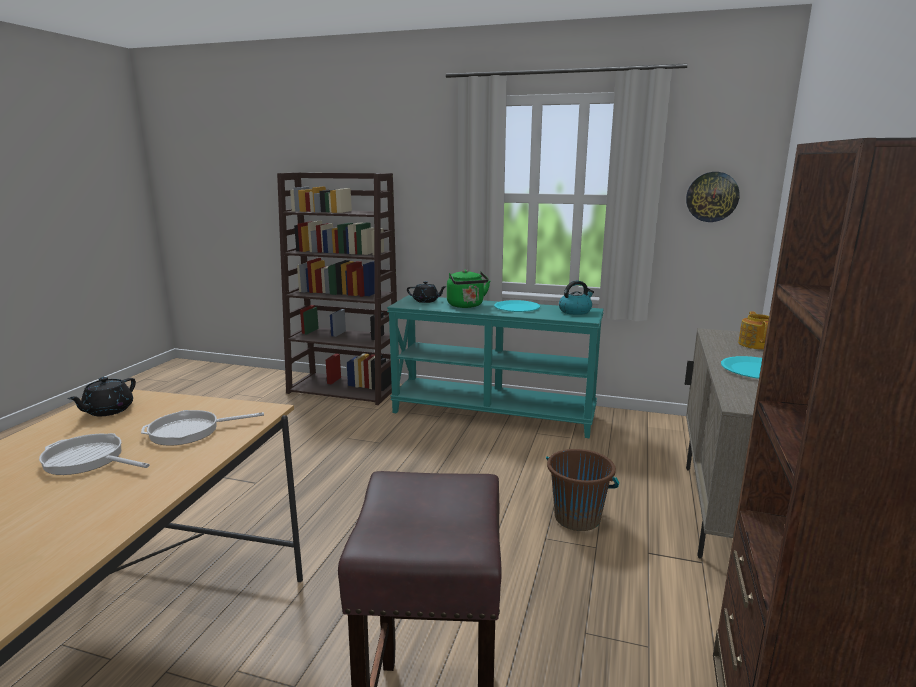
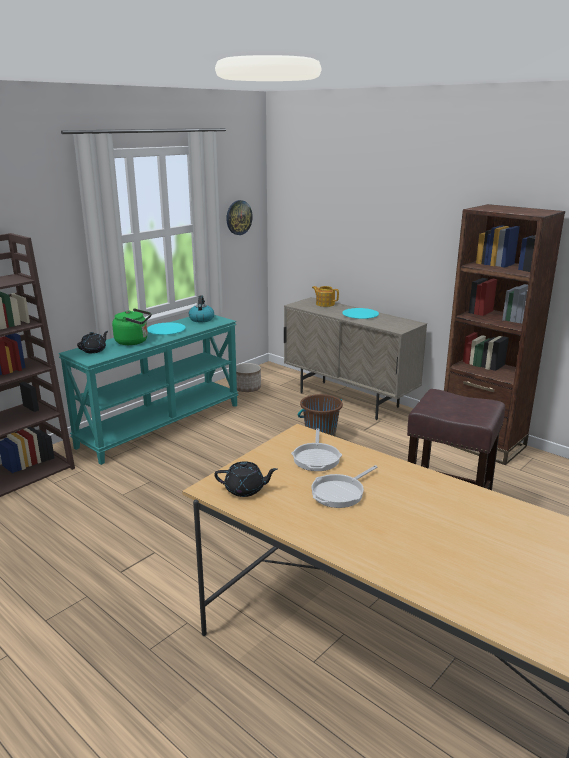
camera: 65 degrees left, 5 degrees up
(108, 411) = (245, 489): black teapot -> black teapot turned 45 degrees counterclockwise
(642, 431) = (247, 388): none -> planter

